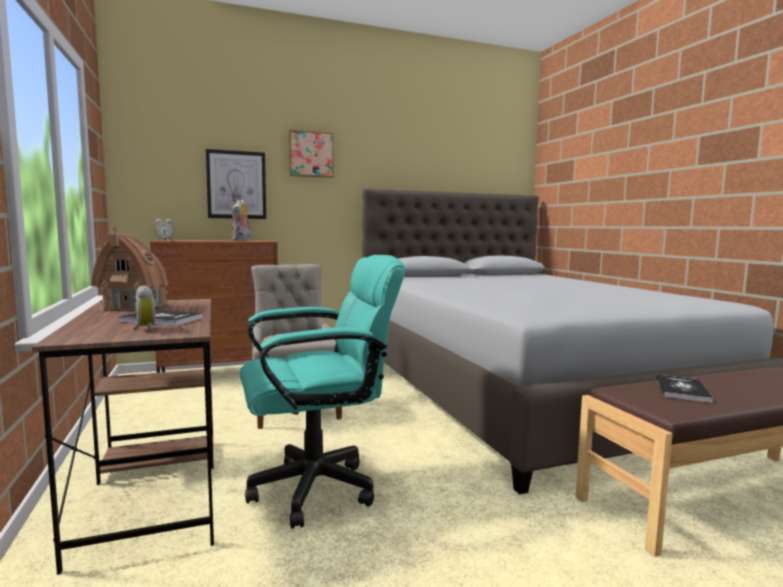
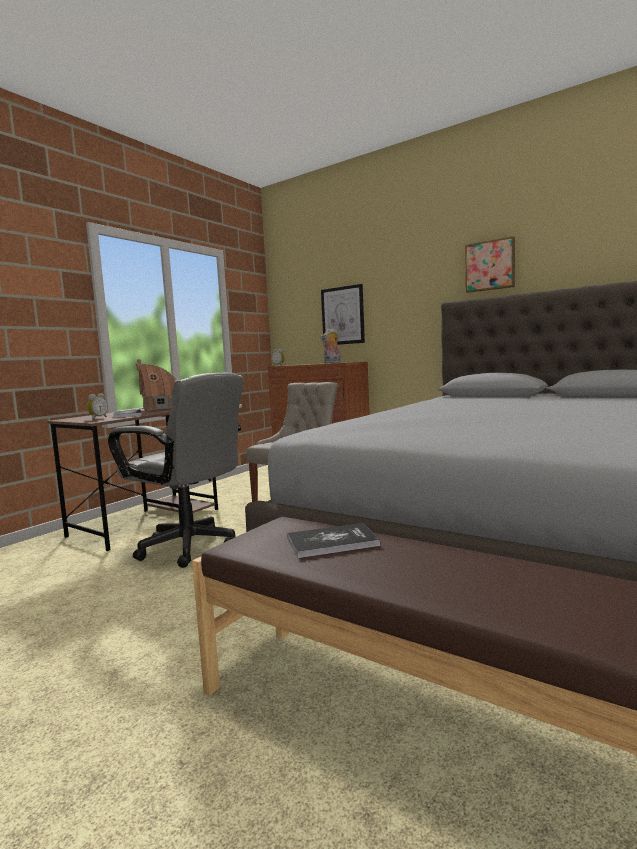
camera: 55 degrees right, 0 degrees up
(311, 154) = (400, 277): picture -> picture (490, 265)
(320, 488) = (192, 549): turquoise office chair -> grey office chair

